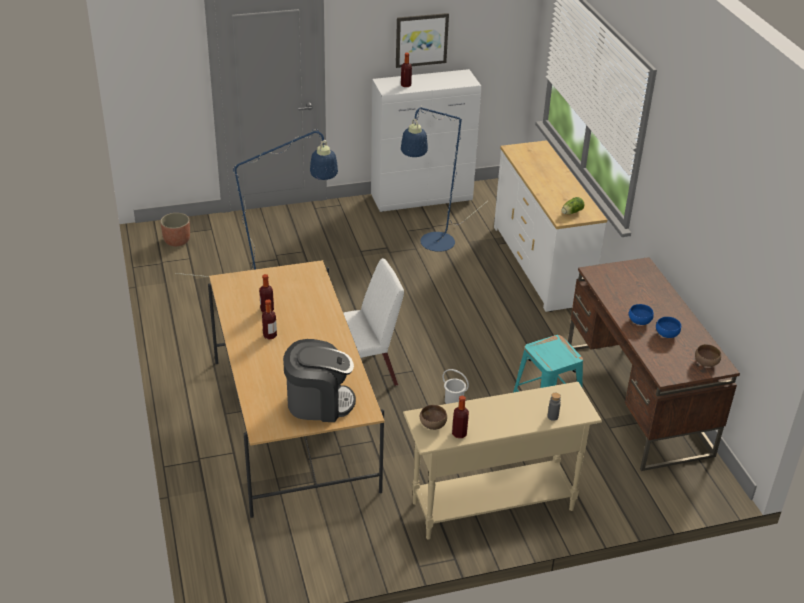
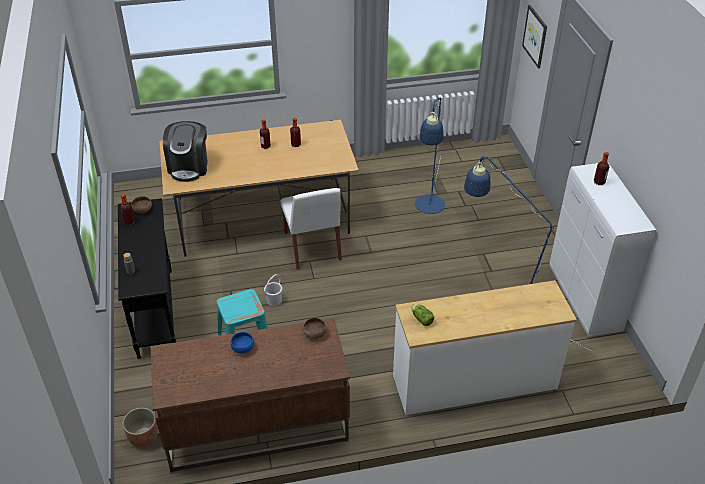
camera: 95 degrees right, 5 degrees up
(177, 241) = (485, 154): planter -> planter (143, 437)
(421, 39) = (641, 162): picture -> picture (535, 36)
(492, 506) = (155, 312): beige console table -> black console table
(666, 334) = (220, 364): blue bowl -> none
(706, 363) = (172, 386): brown bowl -> brown bowl (314, 334)

